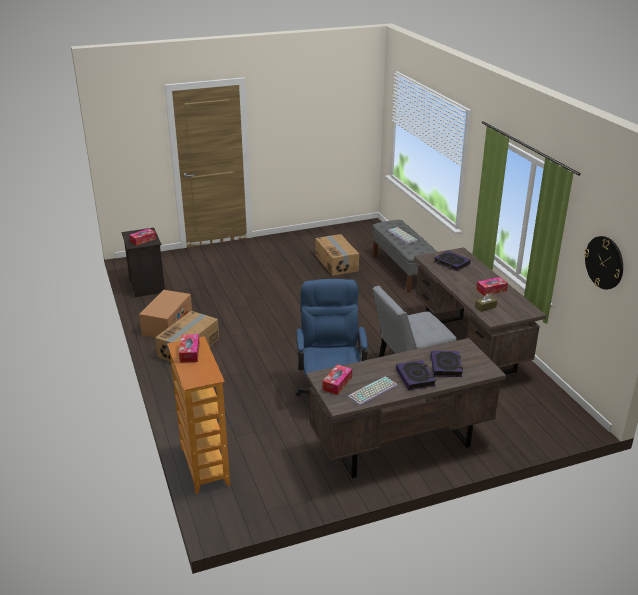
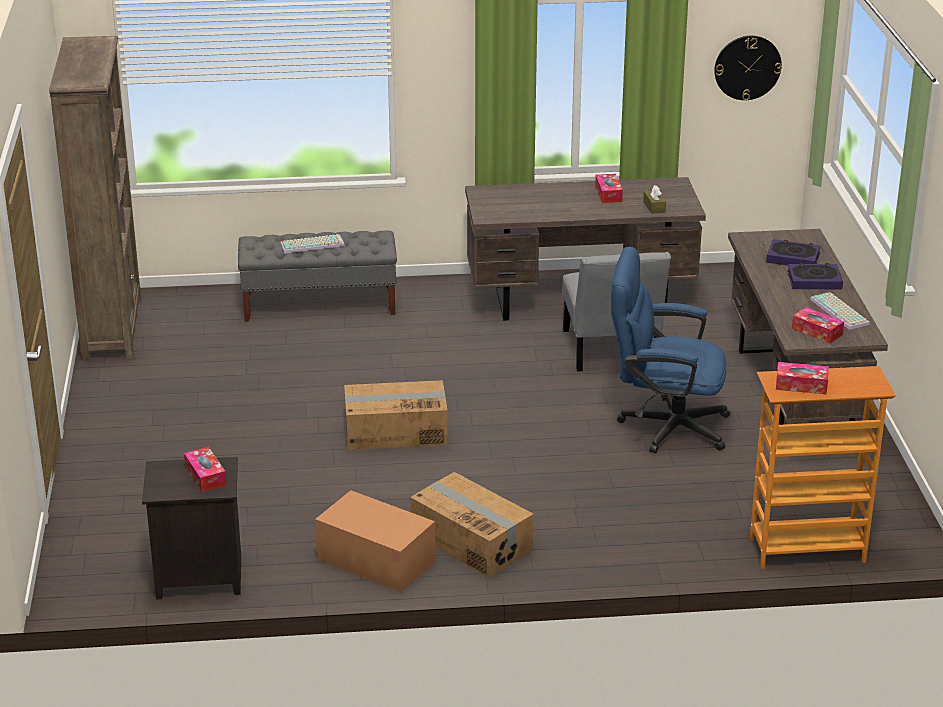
camera: 75 degrees left, 0 degrees up
(337, 263) = (246, 358): cardboard box -> cardboard box (395, 431)
(347, 229) = (112, 327): none -> brown bookcase
(451, 263) = (514, 203): book -> none

